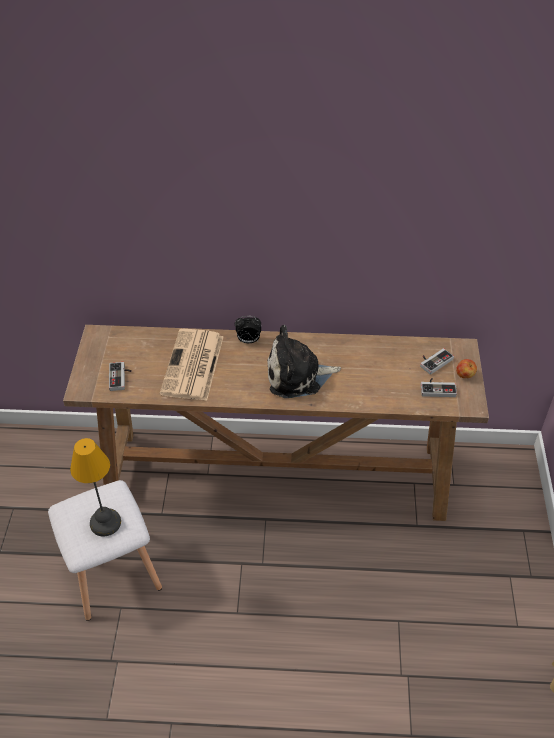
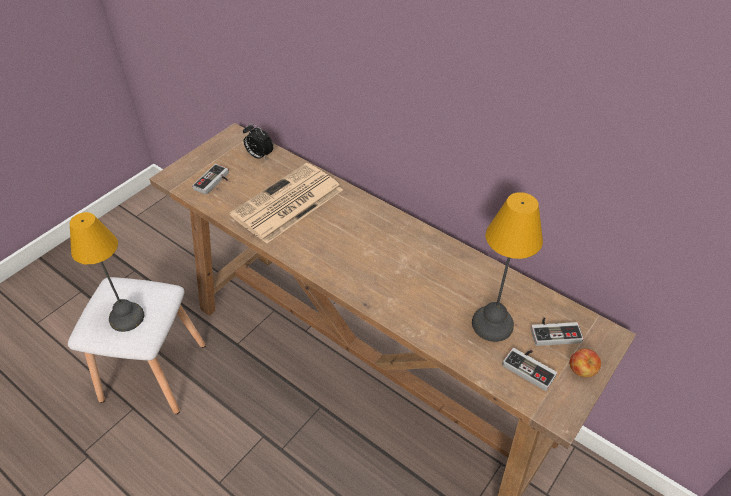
camera: 35 degrees right, 0 degrees up
(248, 341) = (363, 205): alarm clock -> alarm clock (259, 156)
(298, 376) = (379, 266): plush toy -> none
(396, 376) = (491, 324): none -> table lamp

